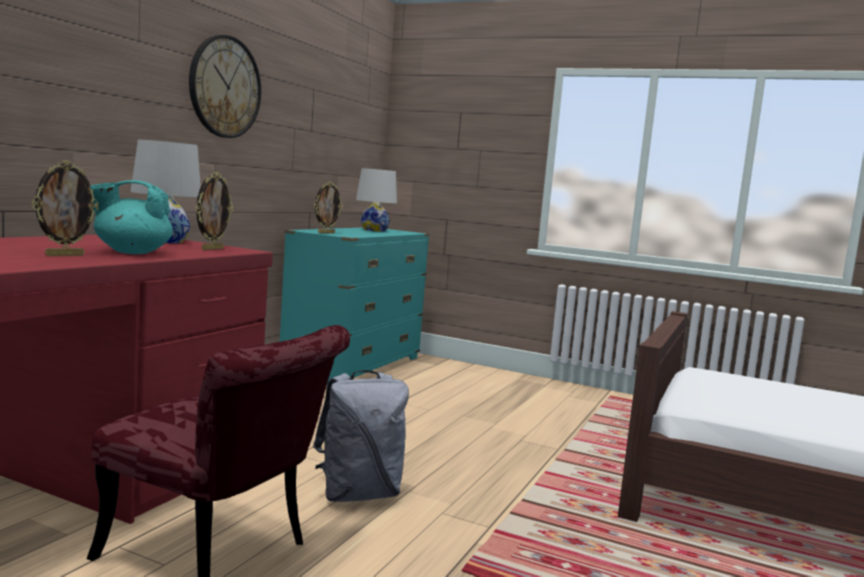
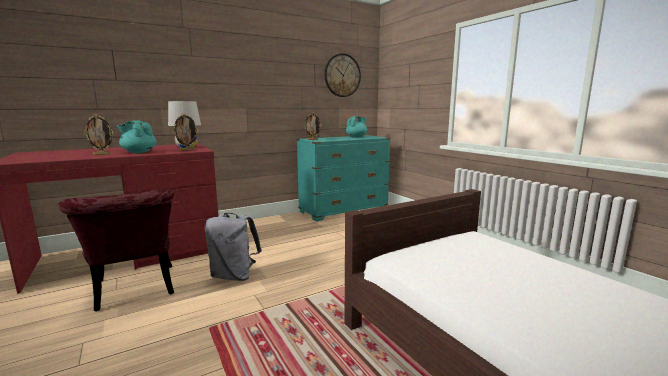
camera: 35 degrees right, 5 degrees up
(225, 87) = (247, 70): wall clock -> wall clock (342, 75)
(374, 230) = (356, 137): white table lamp -> turquoise teapot

